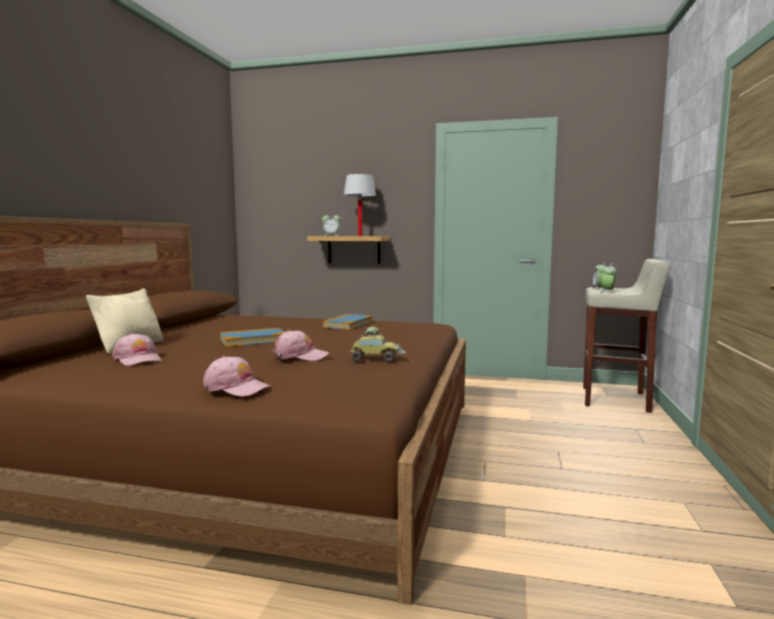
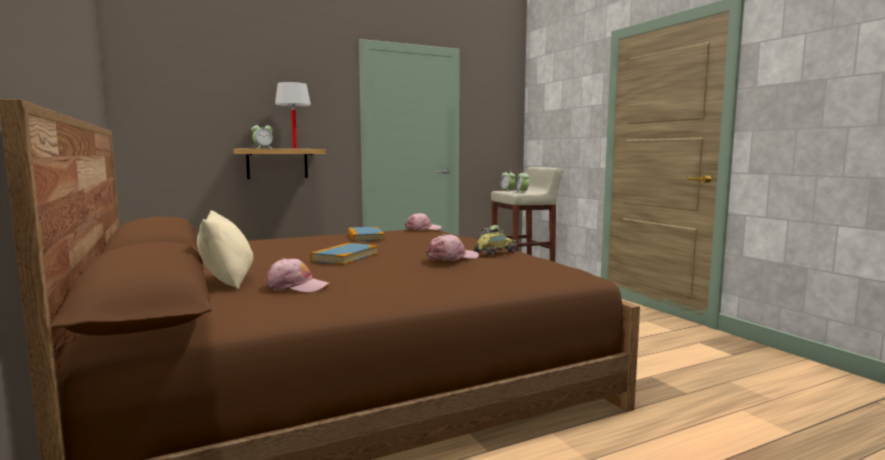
camera: 40 degrees left, 0 degrees up
(236, 387) = (482, 284): pink cap -> pink cap (423, 229)

